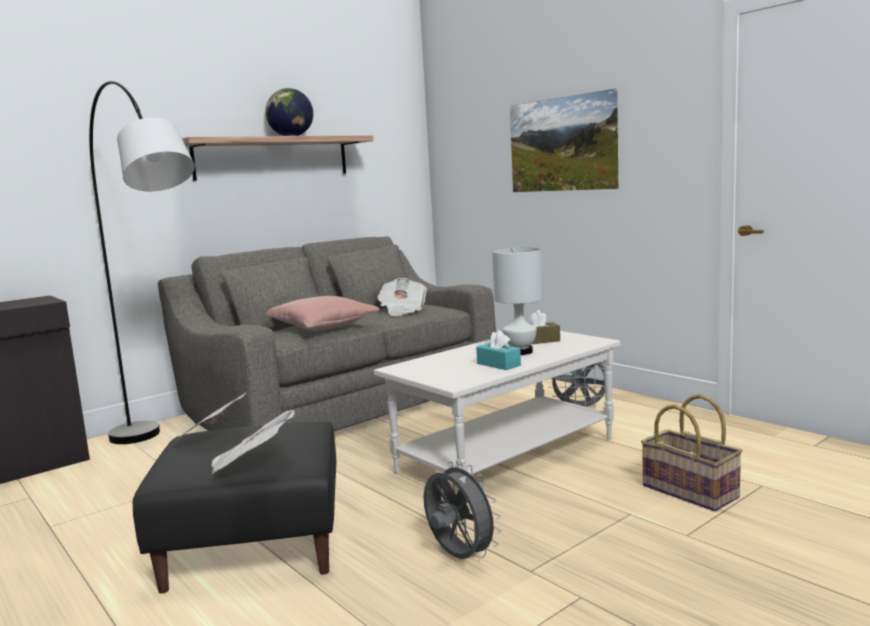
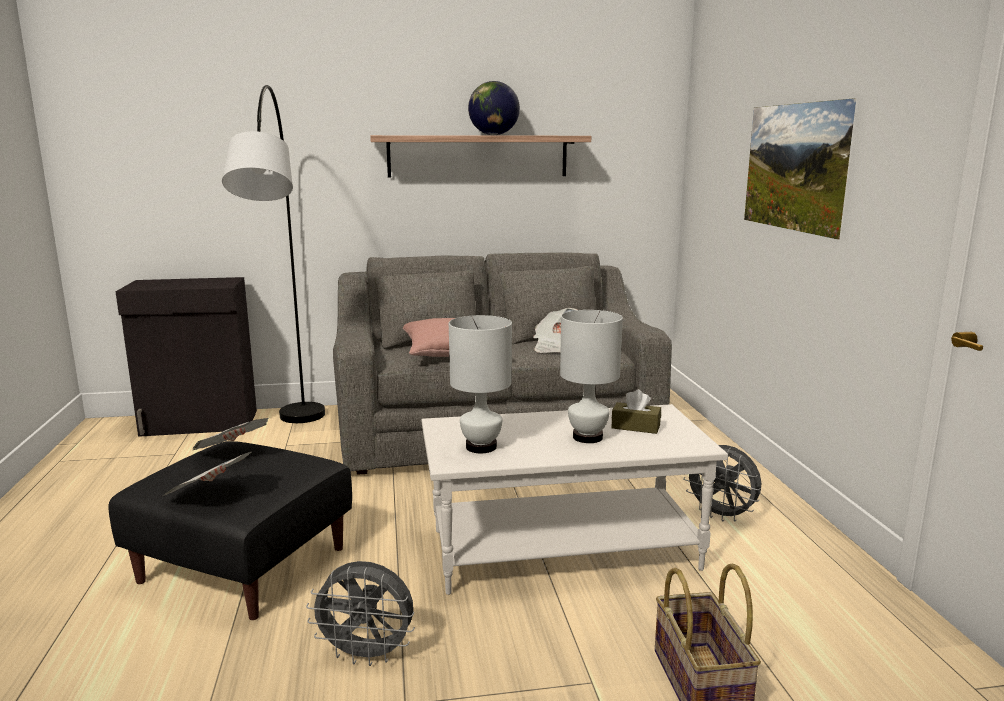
camera: 30 degrees right, 5 degrees up
(458, 372) = (481, 447): none -> white table lamp
(459, 557) = (367, 655): grey fan -> grey fan turned 105 degrees clockwise
(498, 364) = (535, 449): turquoise tissue box -> none

